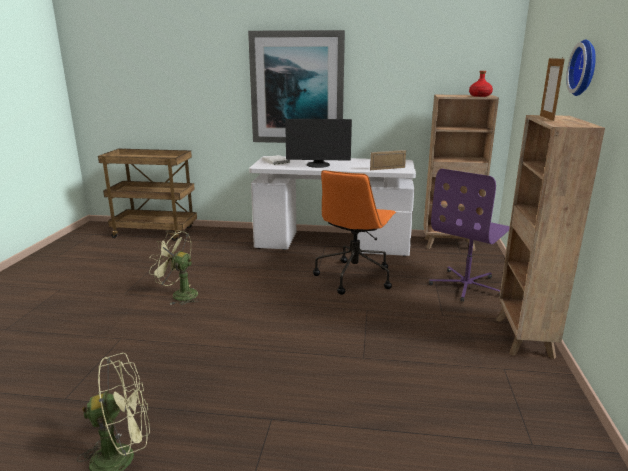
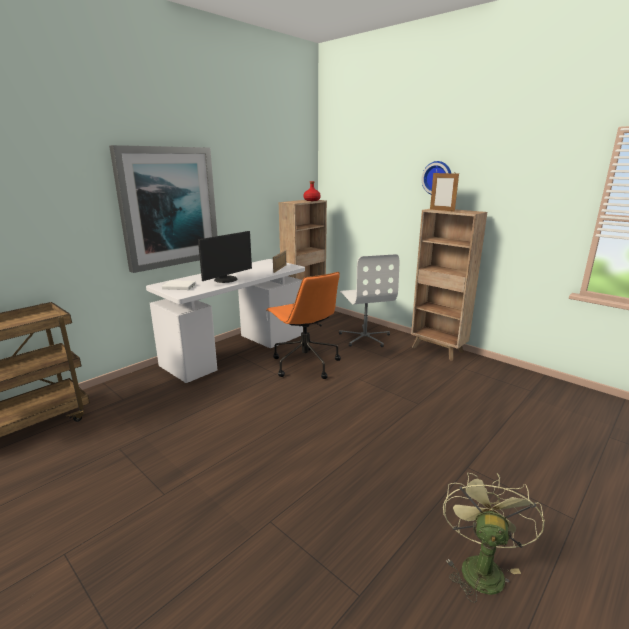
camera: 55 degrees left, 0 degrees up
(179, 295) = (221, 455): green fan -> none
(466, 286) = (365, 337): purple office chair -> white office chair

